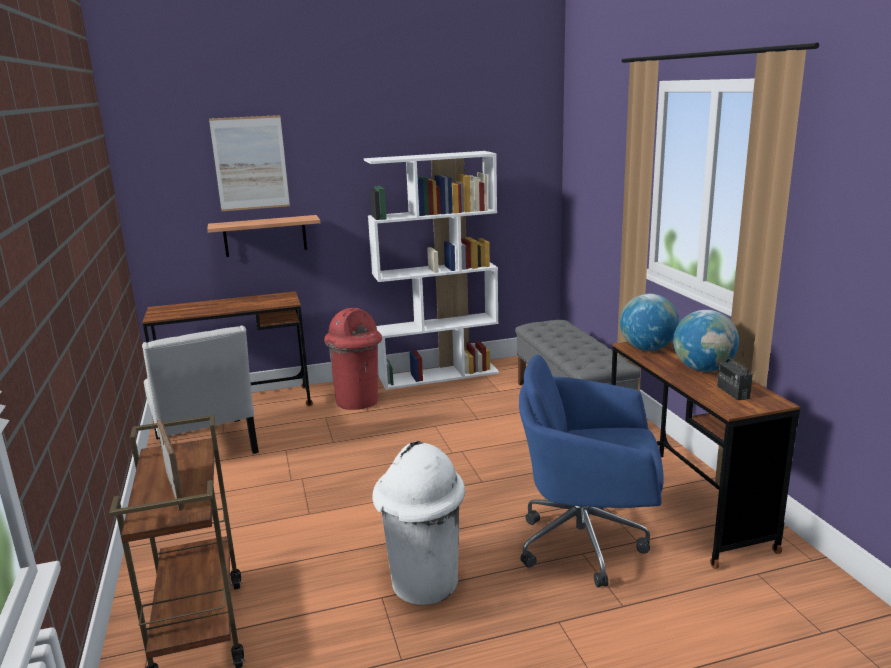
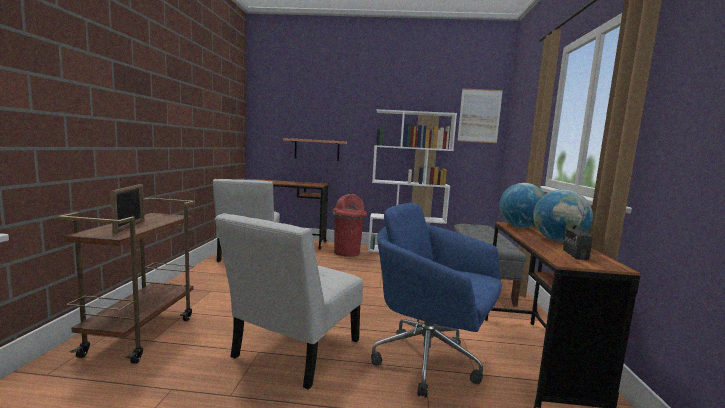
camera: 20 degrees right, 10 degrees down
(250, 163) = (315, 108): picture -> picture (479, 116)
(423, 584) = (293, 352): white trash can -> white chair

